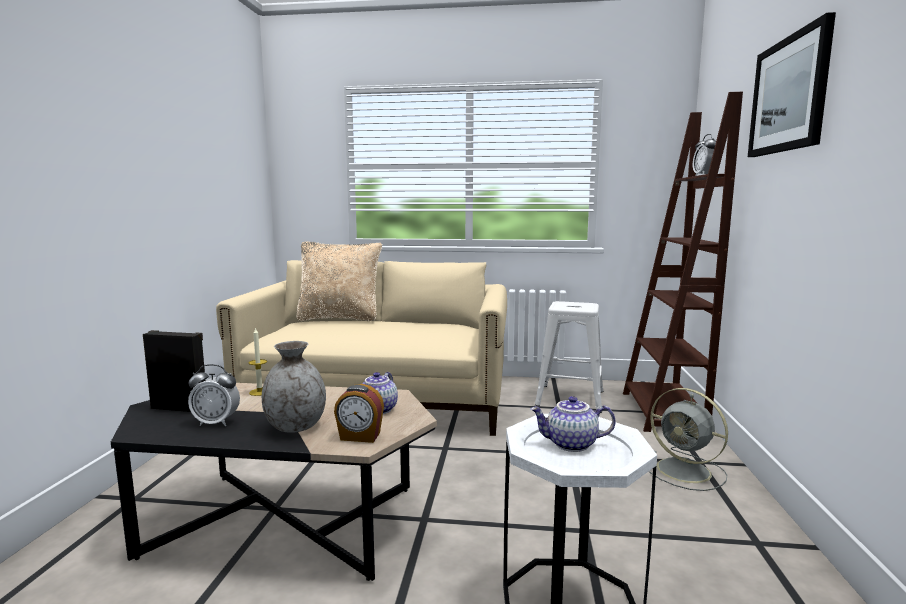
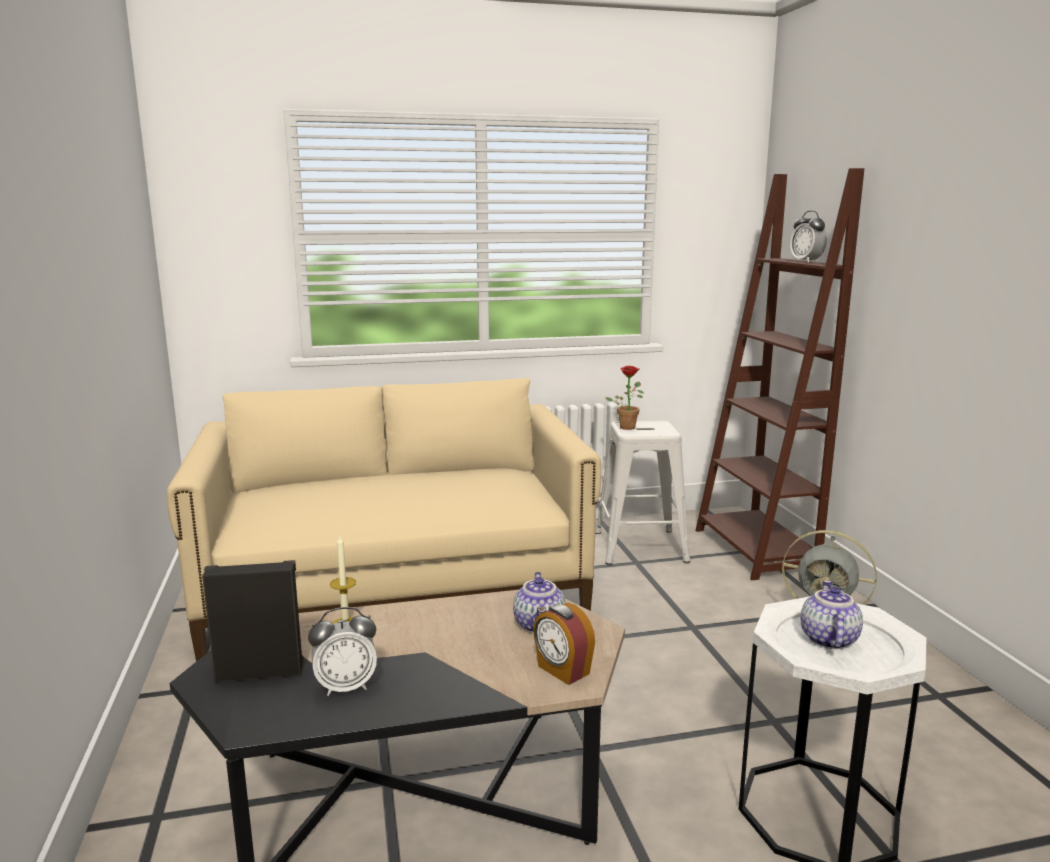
camera: 20 degrees left, 5 degrees up
(295, 427) = (463, 672): grey vase -> none
(340, 319) = (325, 479): beige pillow -> none
(360, 437) = (562, 670): alarm clock -> alarm clock turned 60 degrees clockwise
(561, 304) = (627, 426): none -> potted plant
(571, 445) = (827, 639): teapot -> teapot turned 120 degrees clockwise
(789, 95) = (936, 189): picture -> none

